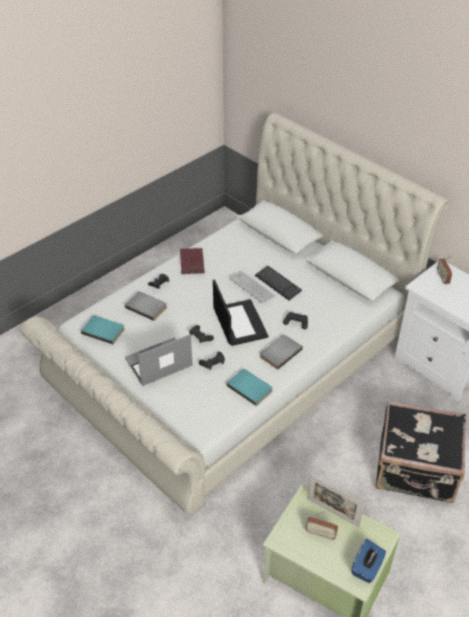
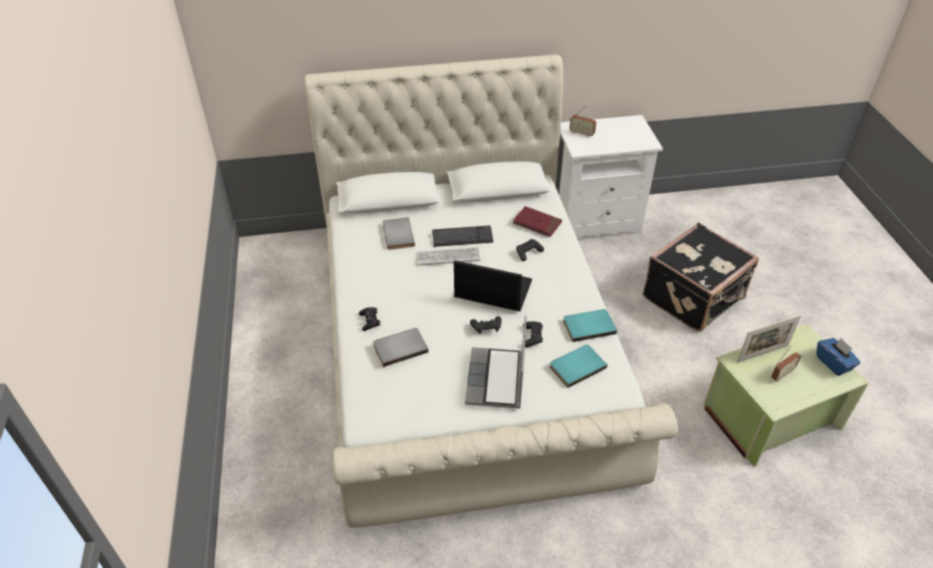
camera: 55 degrees left, 0 degrees up
(104, 330) = (401, 402): turquoise book -> turquoise book (576, 366)
(192, 262) = (364, 280): red book -> red book (537, 223)
(279, 352) = (558, 283): grey book -> grey book (397, 235)

